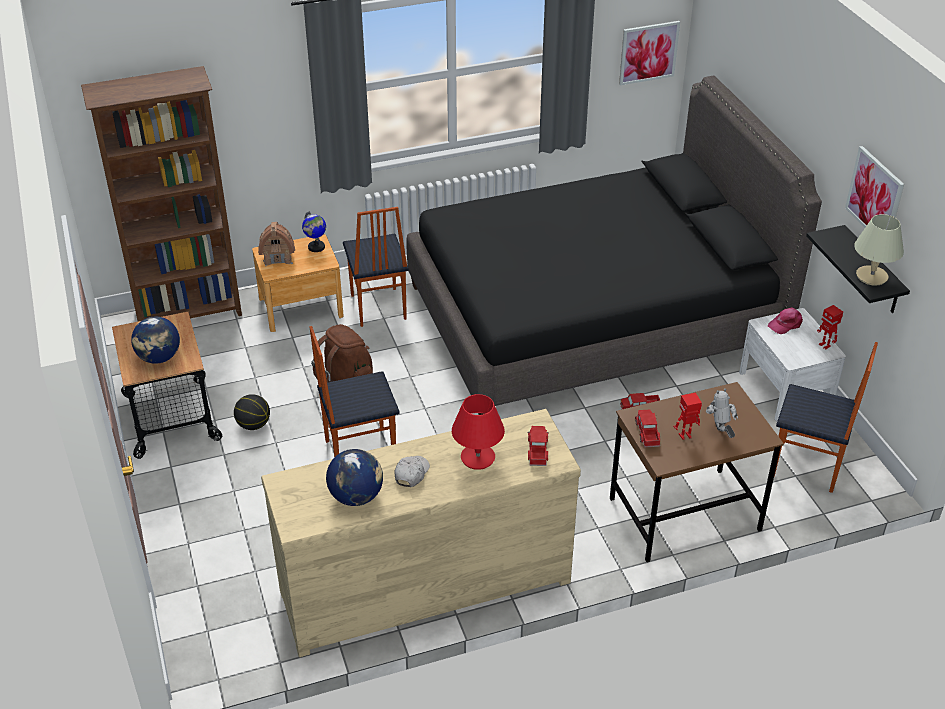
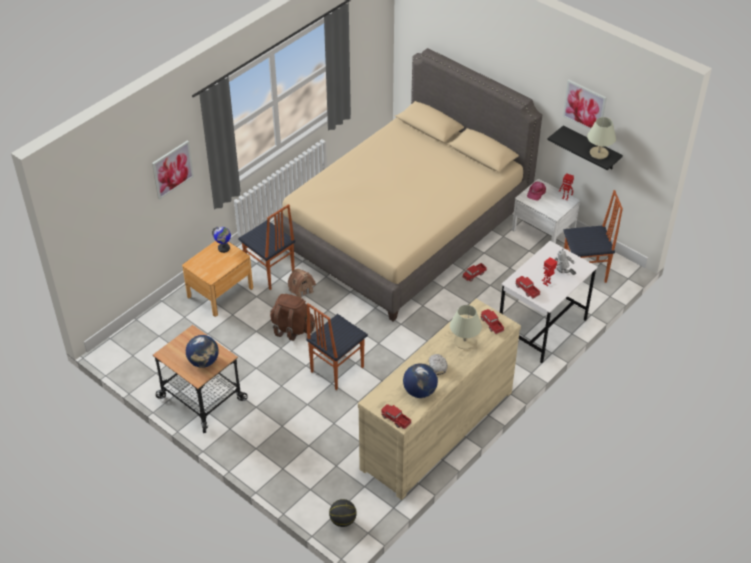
camera: 30 degrees left, 5 degrees up
(189, 314) = (149, 326): brown bookcase -> none
(253, 425) = (258, 380): basketball -> basketball (343, 520)
(278, 257) = (205, 265): toy house -> toy house (301, 291)
(289, 519) = (395, 419): none -> toy truck
(477, 458) = (464, 342): red table lamp -> beige table lamp
(592, 317) = (405, 227): black bed -> beige bed
(648, 52) = (375, 43): picture -> picture (172, 169)
(684, 515) = (542, 328): brown desk -> white desk

